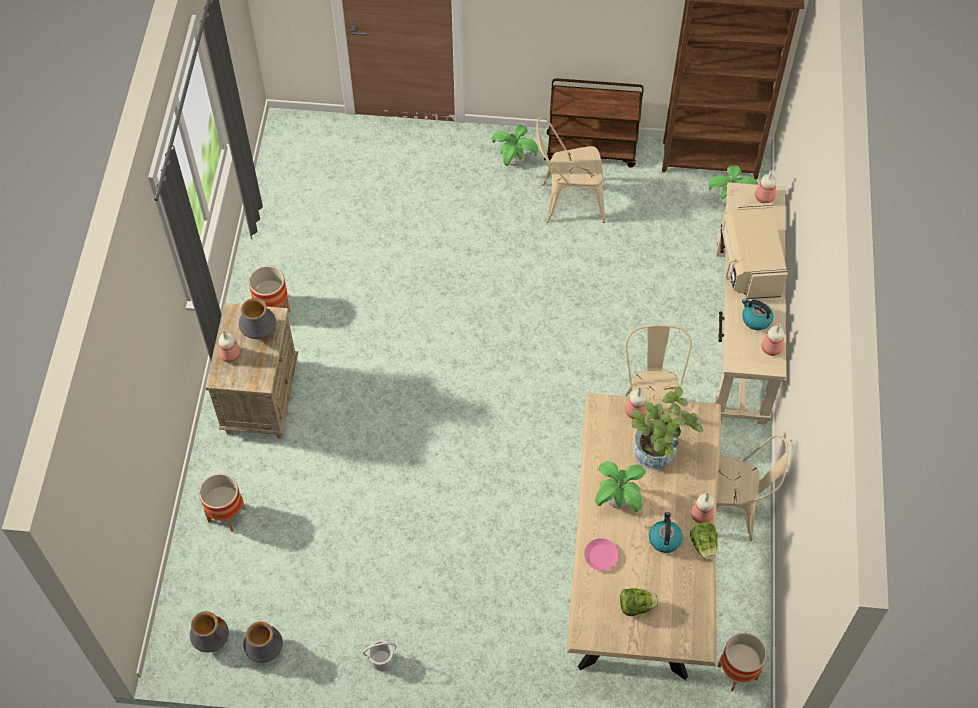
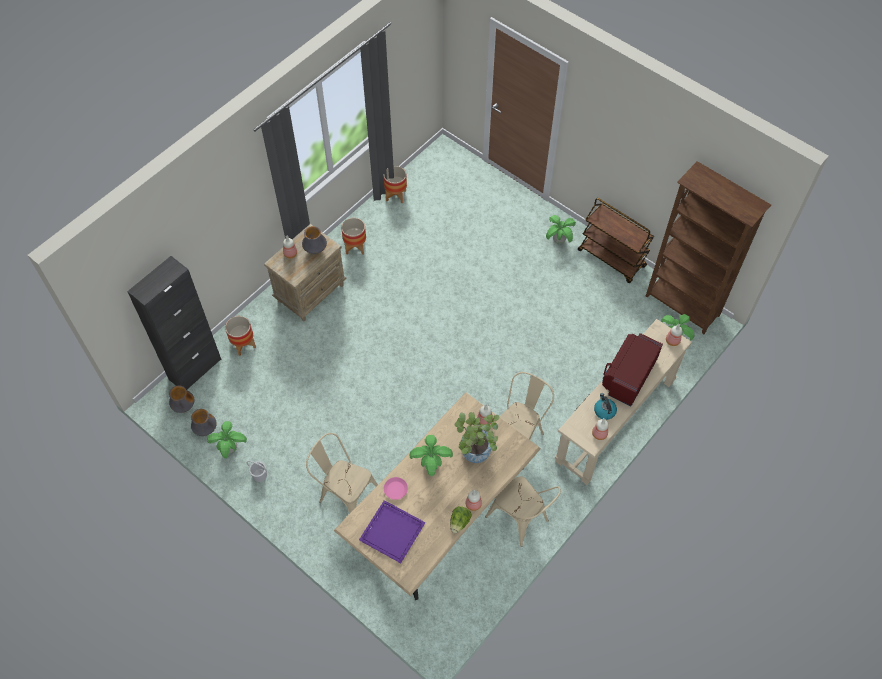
camera: 35 degrees right, 0 degrees up
(187, 584) = (195, 369): none -> black cabinet
(317, 653) = (230, 448): none -> potted plant
(567, 201) = (571, 281): beige chair -> beige chair (345, 494)
(636, 606) = (392, 530): lettuce -> purple tray
(664, 539) = (440, 503): kettle -> none
(737, 672) = (449, 616): planter -> planter (396, 195)
(749, 264) = (628, 375): beige microwave -> red microwave

